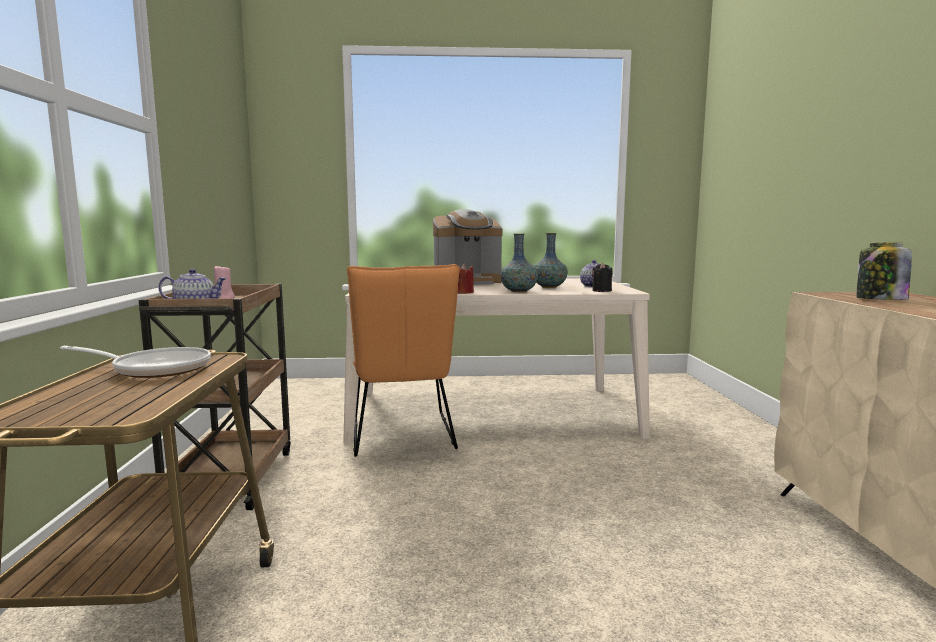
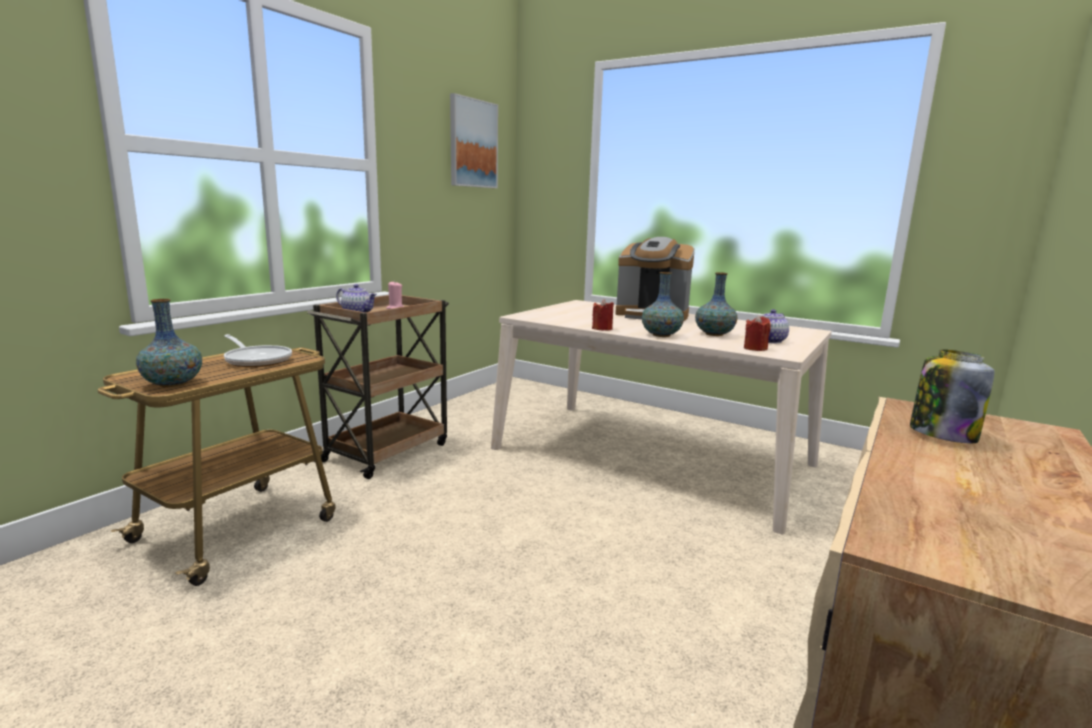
camera: 35 degrees right, 5 degrees up
(114, 409) = (173, 384): none -> vase
(223, 116) = (473, 143): none -> picture
(402, 437) = (541, 457): orange chair -> none
(601, 291) = (755, 348): black candle -> red candle

